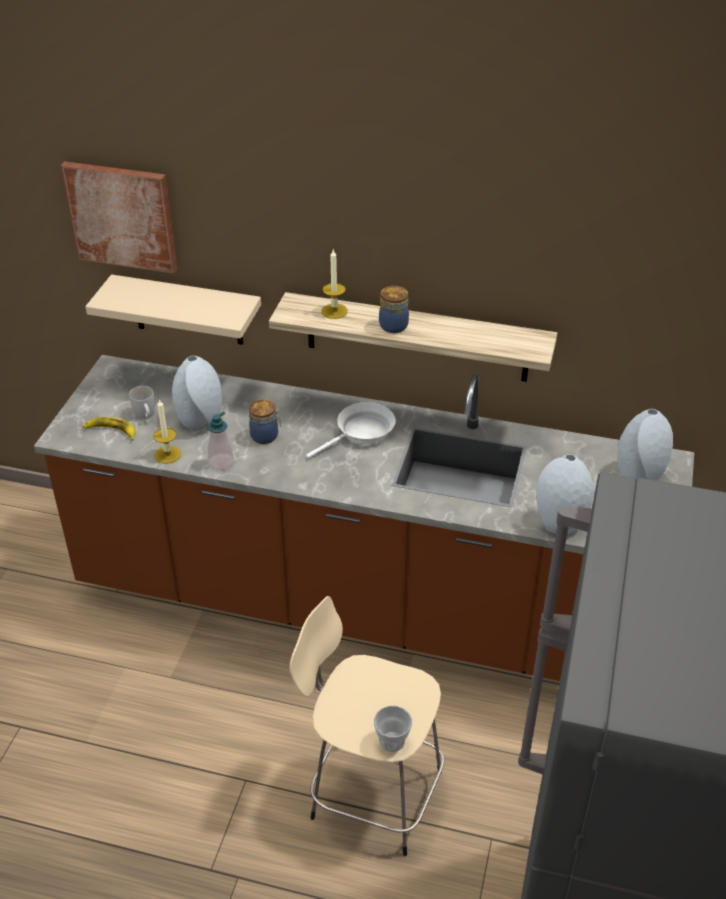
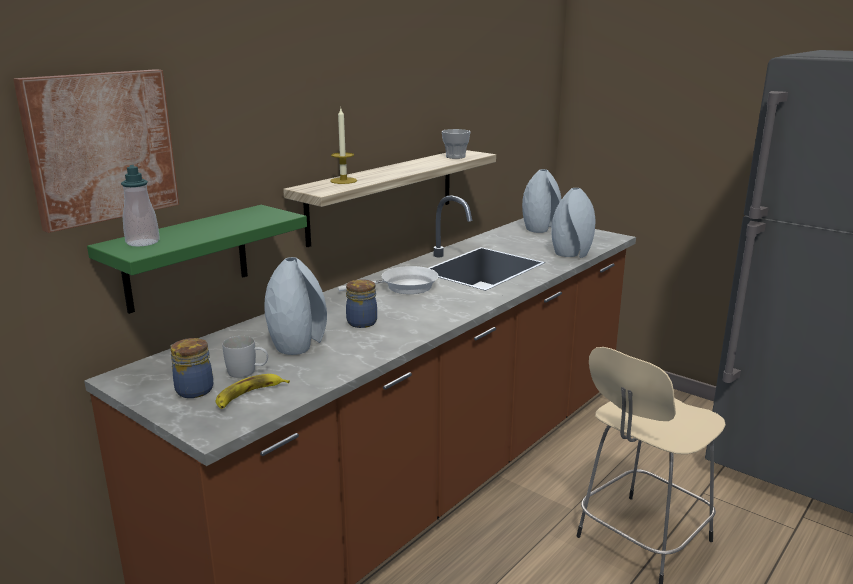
camera: 65 degrees left, 20 degrees down
(167, 454) = (334, 371): candle -> none
(188, 310) = (186, 258): beige shelf -> green shelf
(221, 462) = (379, 347): soap dispenser -> soap dispenser (143, 242)
(361, 432) = (404, 287): white frying pan -> white frying pan turned 90 degrees clockwise
(392, 741) = (703, 418): cup -> cup (455, 157)
(393, 325) = (392, 172): jar -> jar (193, 390)

